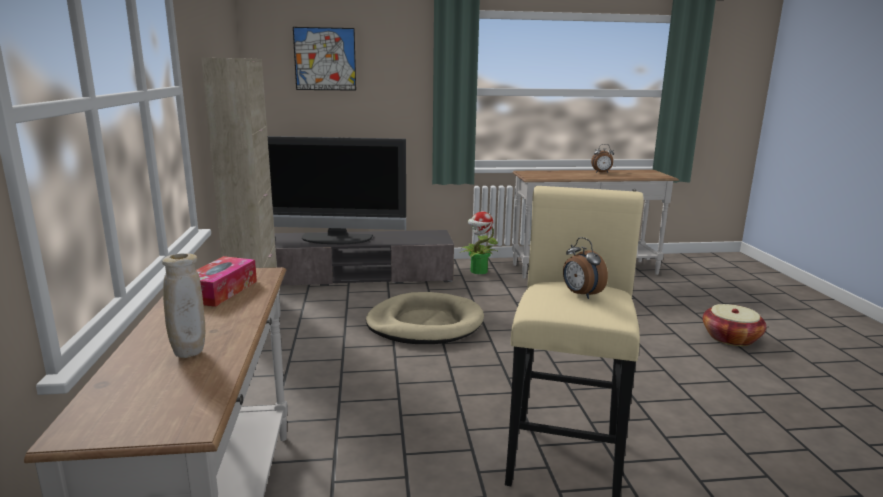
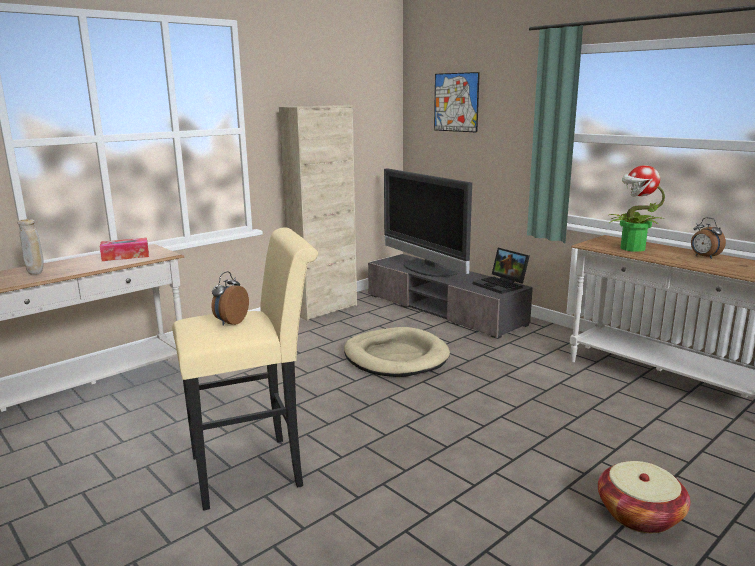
camera: 55 degrees right, 0 degrees up
(426, 234) = (501, 285): none -> laptop
(478, 271) = (544, 340): potted plant -> potted plant (631, 248)

